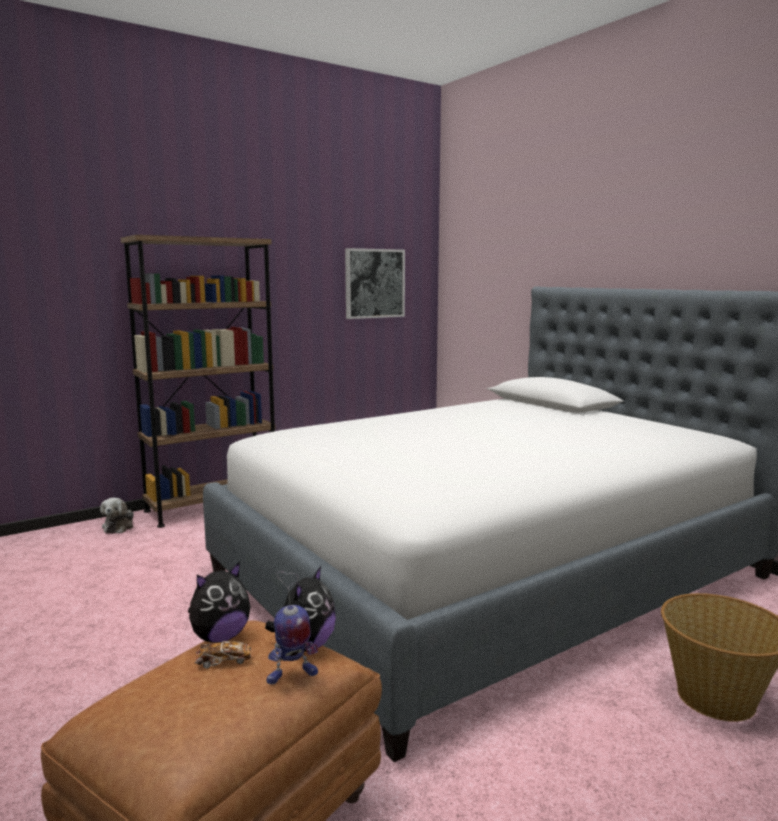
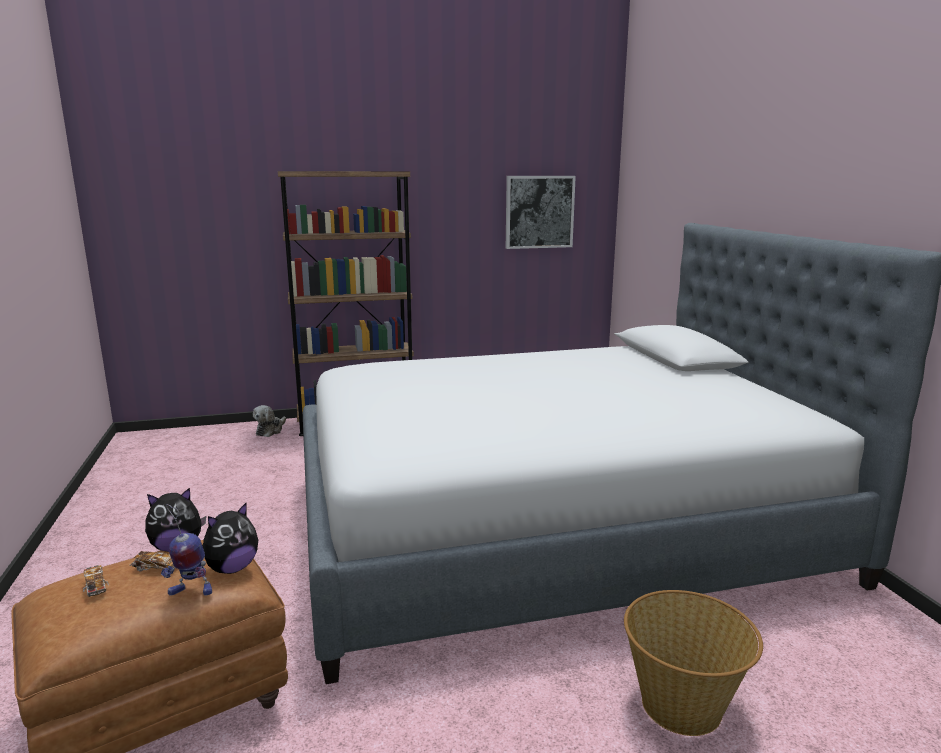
camera: 20 degrees right, 5 degrees up
(169, 695) = (96, 587): none -> toy car

